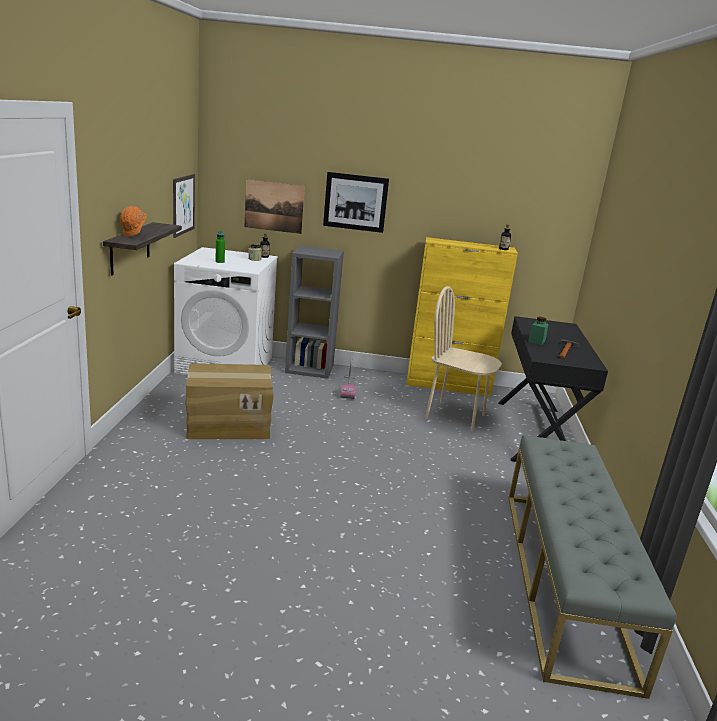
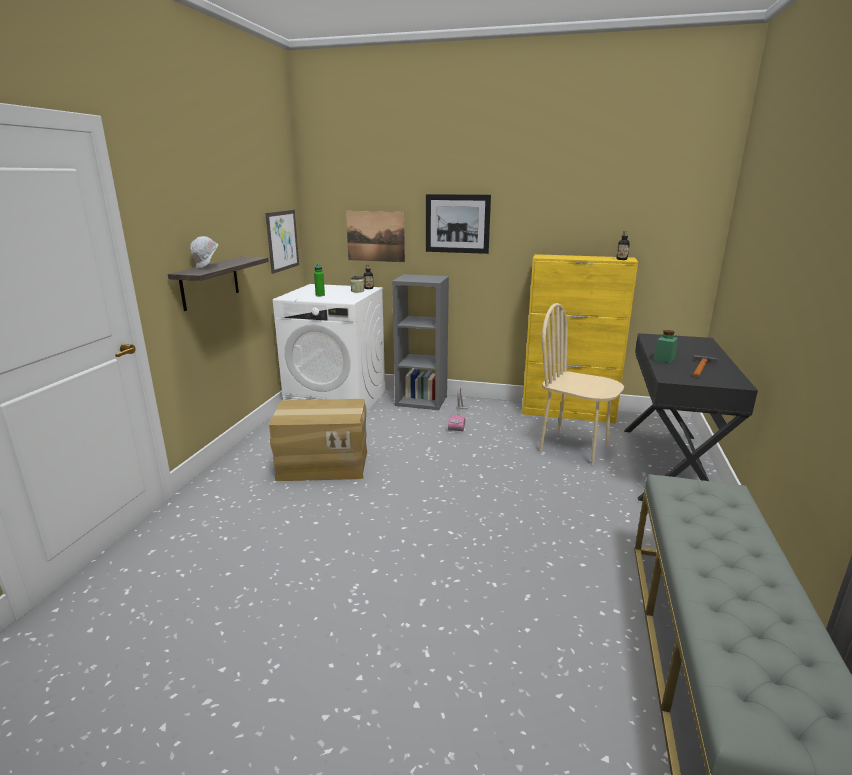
camera: 10 degrees right, 0 degrees up
(134, 235) = (207, 267): orange hard hat -> white hard hat

